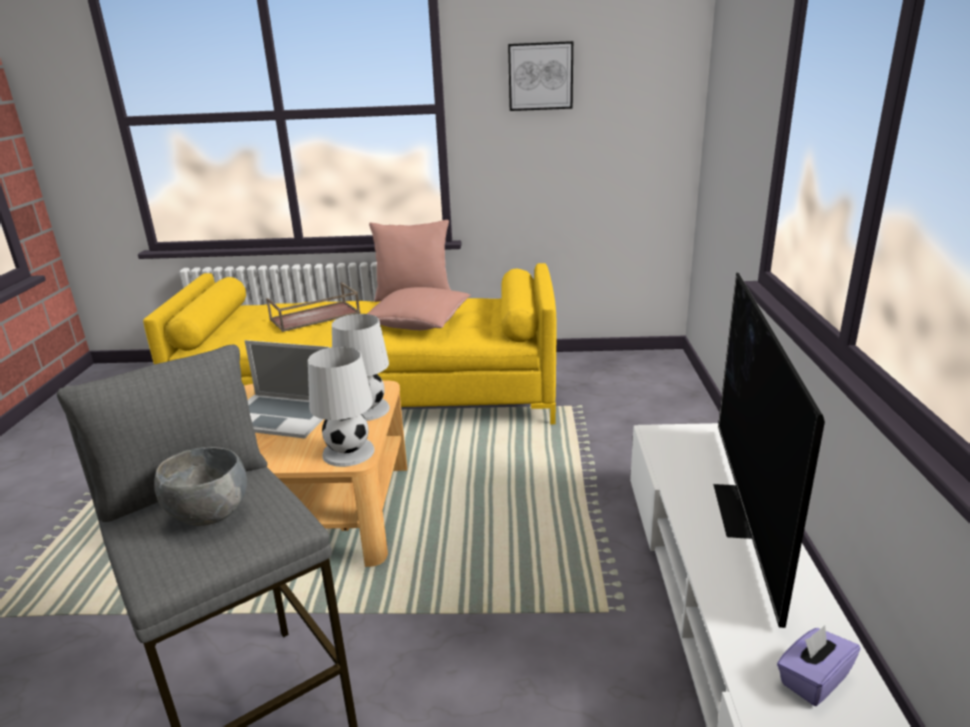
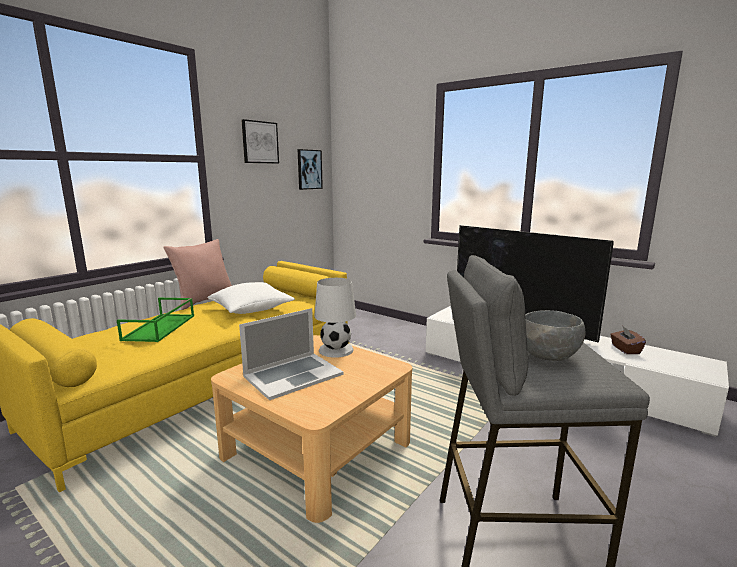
camera: 55 degrees left, 10 degrees down
(314, 317) = (160, 328): brown tray -> green tray
(348, 452) = (384, 367): white table lamp -> none
(418, 323) = (251, 309): pink pillow -> white pillow
(644, 115) = (309, 169): none -> picture
(813, 679) = (625, 349): purple tissue box -> brown tissue box

